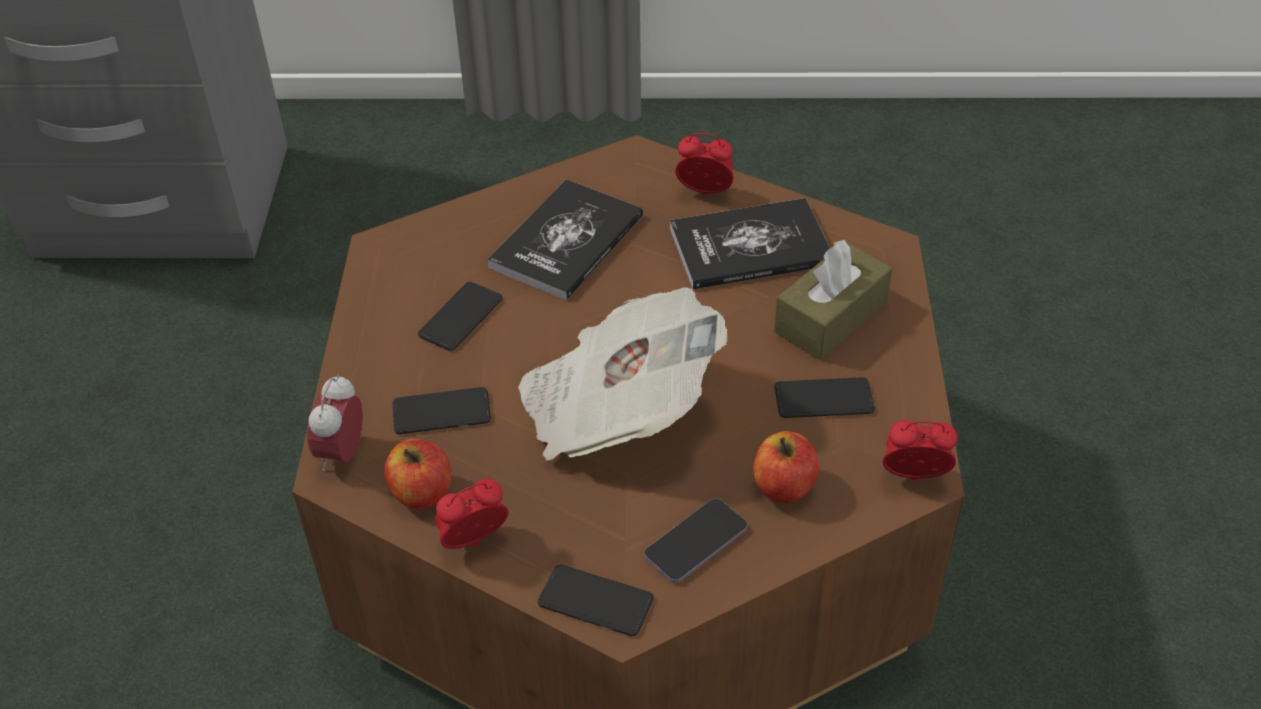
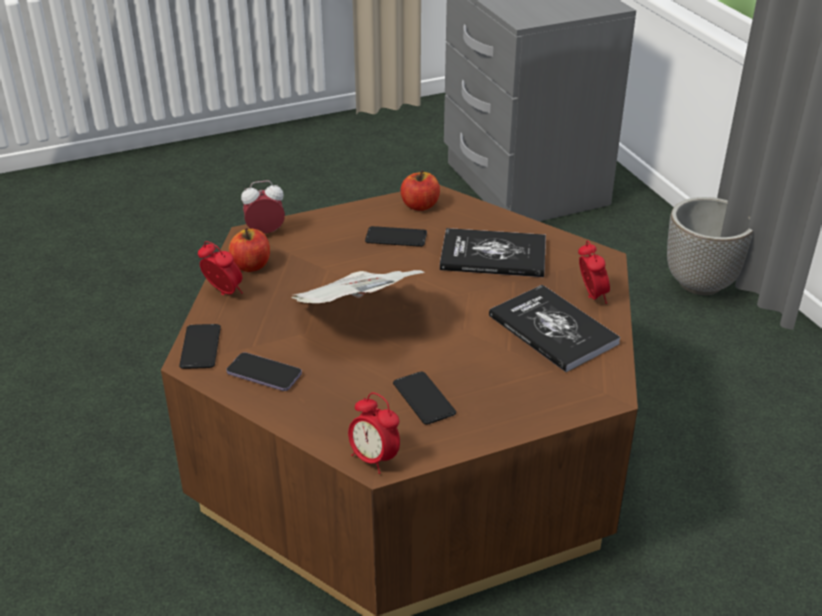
camera: 65 degrees right, 10 degrees down
(441, 412) = (315, 254): phone -> none
(503, 147) = (699, 284): none -> planter
(784, 486) = (331, 399): apple -> apple (420, 206)
(831, 317) = (509, 383): brown tissue box -> none
(913, 478) = (374, 459): alarm clock -> alarm clock turned 150 degrees clockwise

